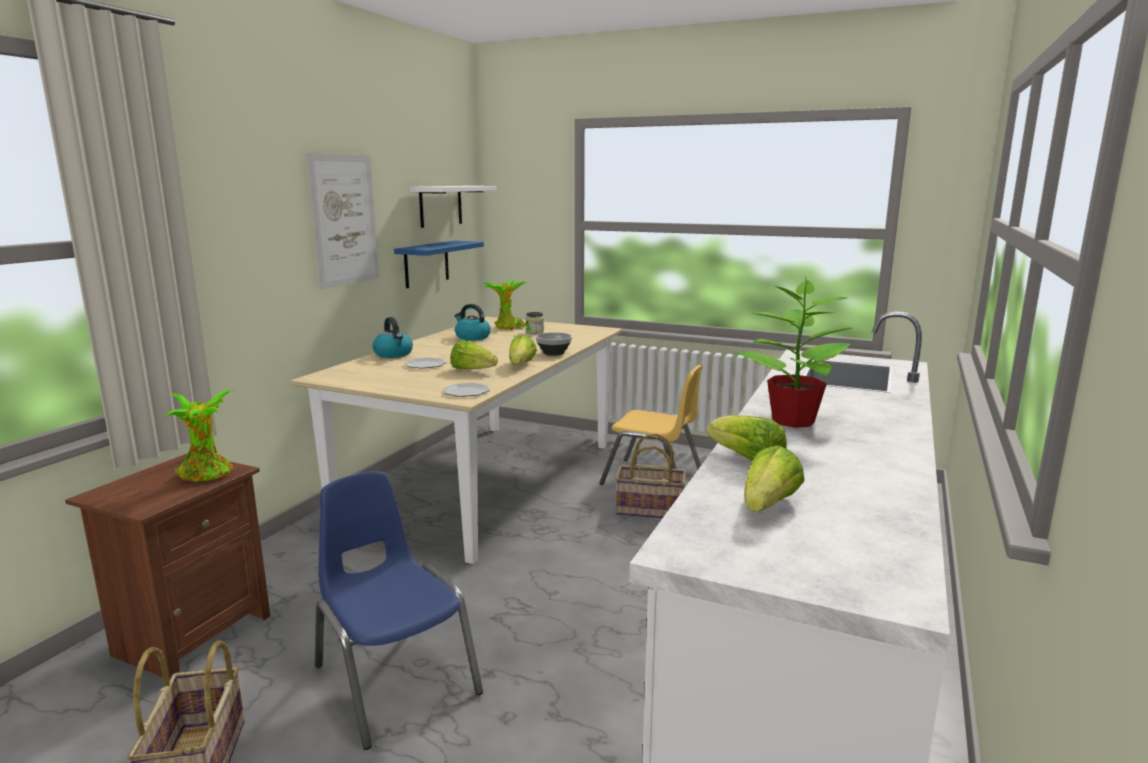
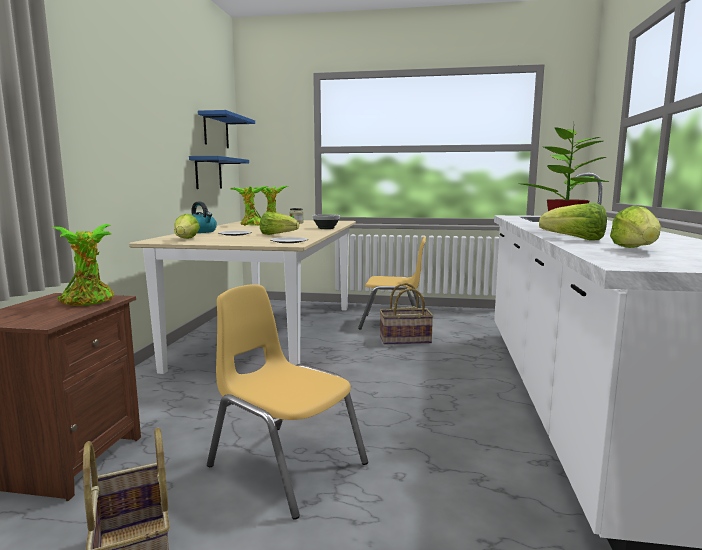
camera: 15 degrees left, 5 degrees down
(344, 220) = (157, 123): picture -> none
(395, 679) = (286, 465): blue chair -> yellow chair
(440, 206) = (216, 131): white shelf -> blue shelf
(472, 337) = (252, 225): kettle -> potted plant
(521, 365) = (311, 232): lettuce -> lettuce (186, 239)

